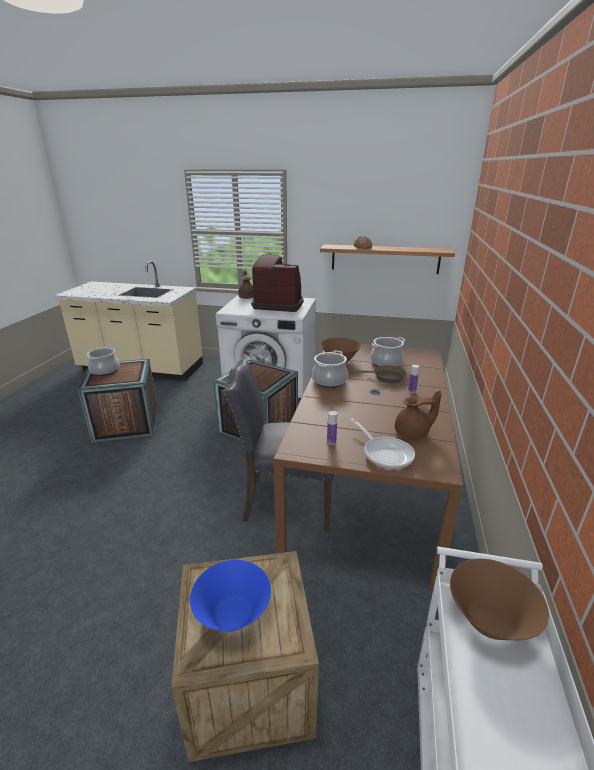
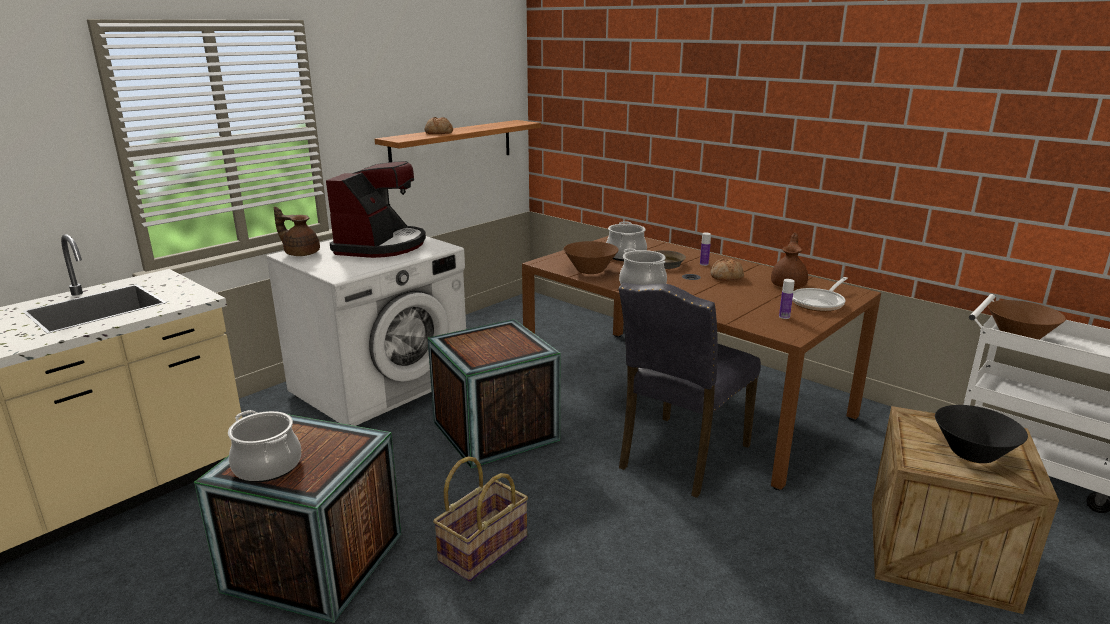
camera: 60 degrees left, 5 degrees down
(154, 460) = (482, 548): none -> basket
(233, 613) = (972, 453): blue bowl -> black bowl
(278, 305) = (381, 246): coffee machine -> coffee machine turned 150 degrees clockwise
(385, 454) = (819, 303): frying pan -> frying pan turned 135 degrees clockwise
(393, 404) = (726, 277): none -> bread

